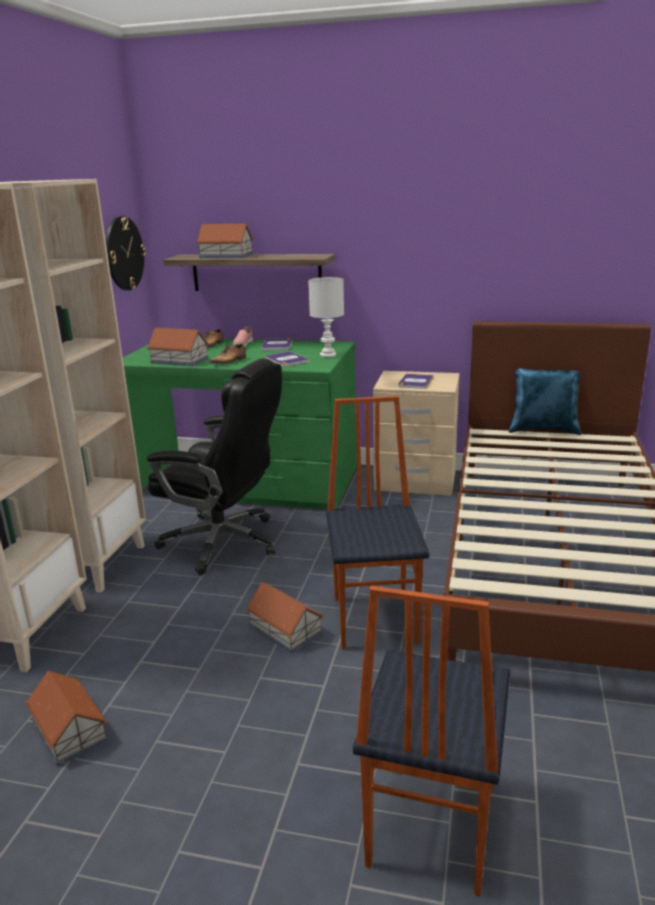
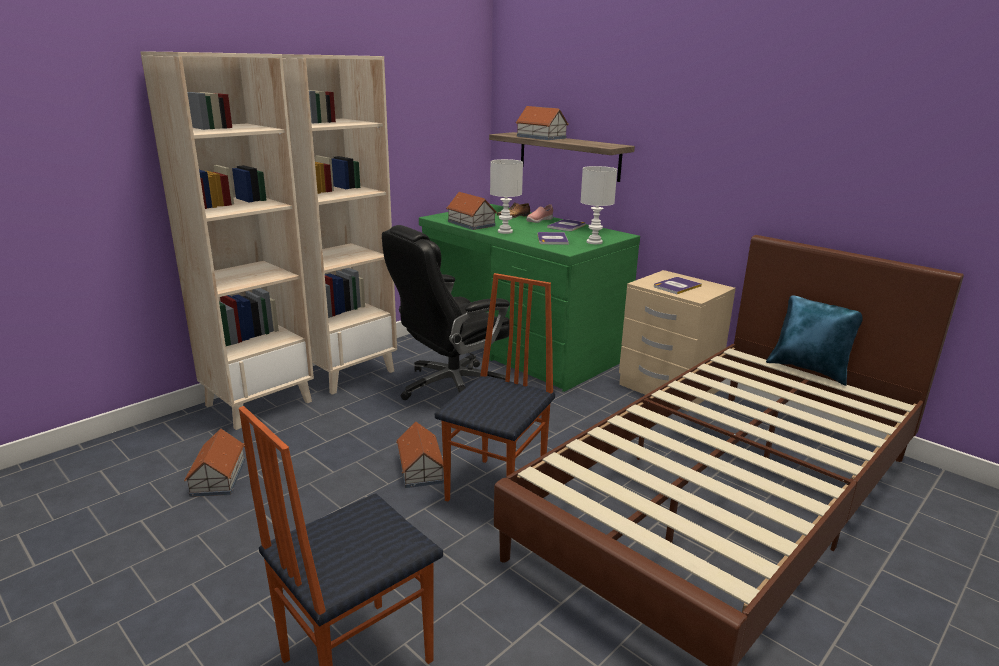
camera: 30 degrees right, 0 degrees up
(124, 253) = (460, 125): wall clock -> none
(224, 542) = (450, 387): black office chair -> black office chair turned 90 degrees clockwise
(229, 362) = (505, 232): shoe -> white table lamp

